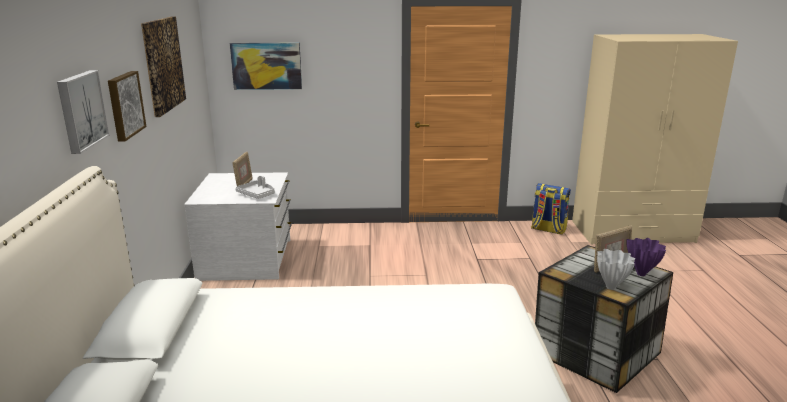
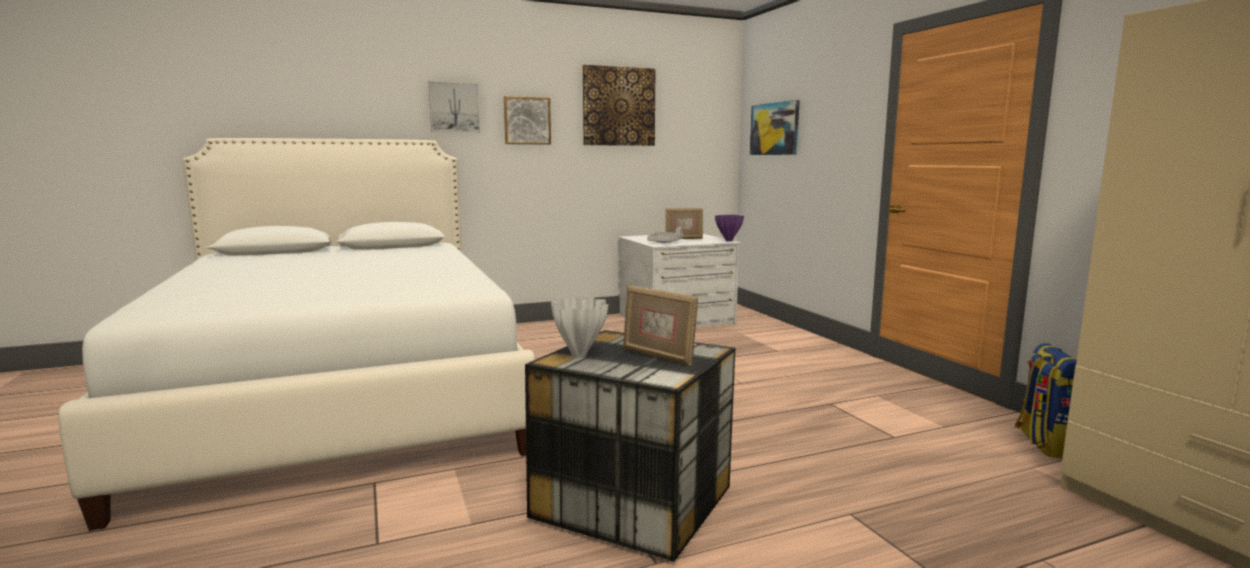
camera: 70 degrees right, 10 degrees down
(642, 274) = (644, 371): purple vase -> purple vase (728, 241)

